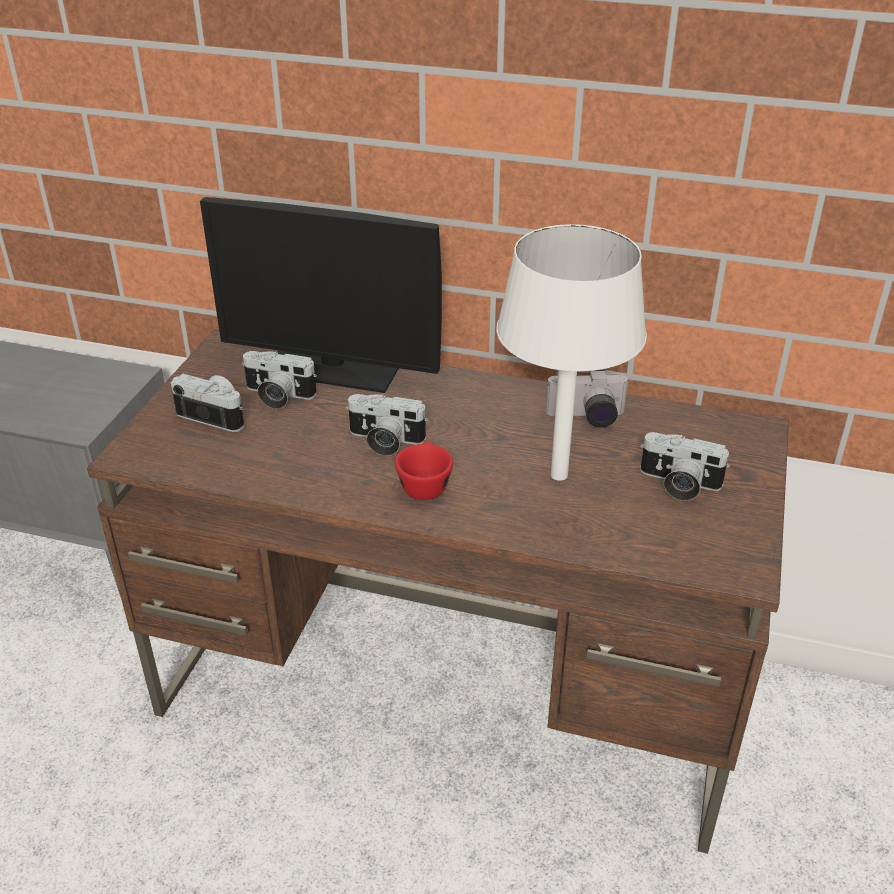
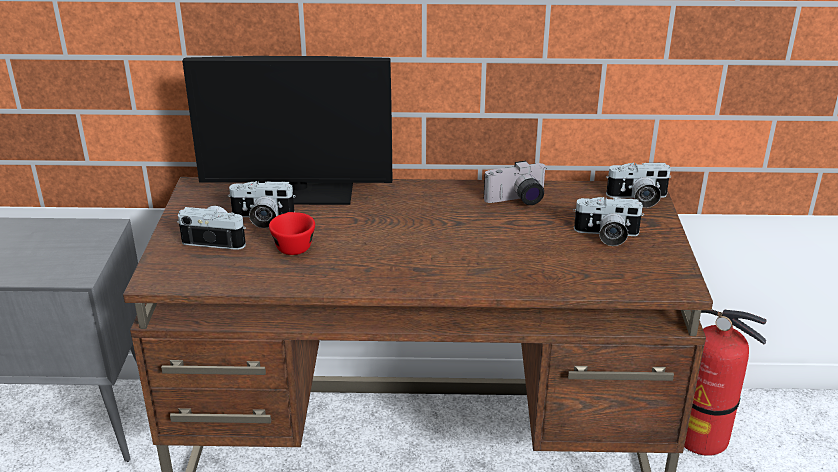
camera: 15 degrees left, 5 degrees down
(384, 441) = (367, 239): camera -> camera (637, 199)
(424, 484) = (414, 264): red cup -> red cup (292, 245)
(559, 474) = (515, 242): white table lamp -> none
(800, 739) = (702, 438): none -> fire extinguisher

